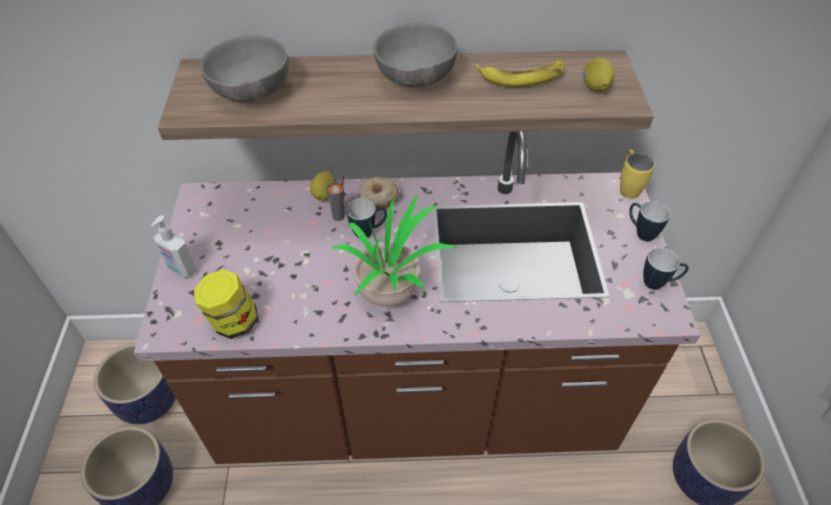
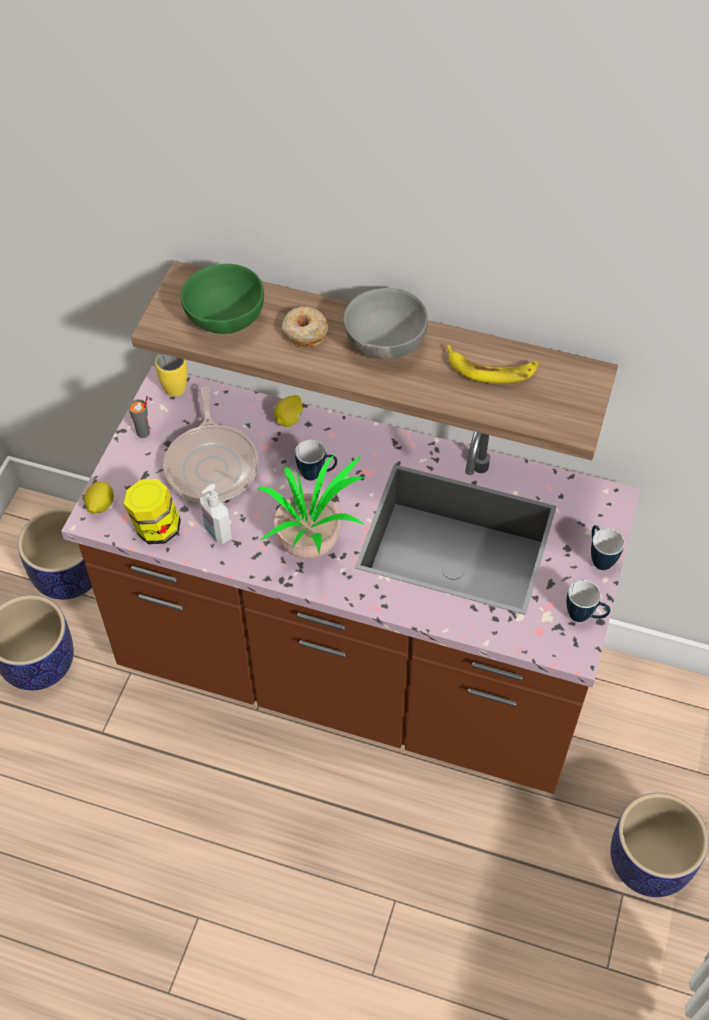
camera: 20 degrees right, 5 degrees up
(181, 269) = (125, 461): soap dispenser -> soap dispenser (217, 533)
(250, 94) = (224, 320): grey bowl -> green bowl
(268, 250) = (212, 465): none -> frying pan
(339, 216) = (294, 448): grey cup -> grey cup (143, 433)
(378, 198) = (342, 439): donut -> donut (305, 332)
(595, 88) = (556, 403): lemon -> lemon (100, 506)
(627, 187) = (616, 503): yellow mug -> yellow mug (177, 383)

